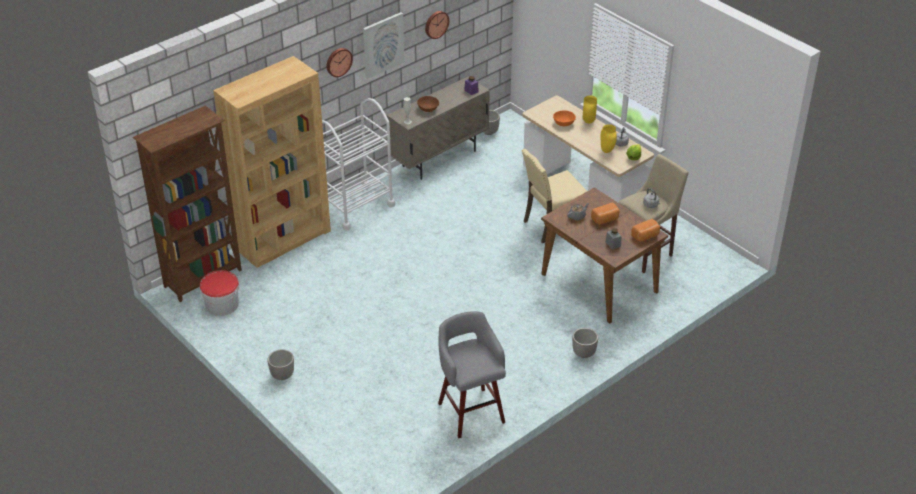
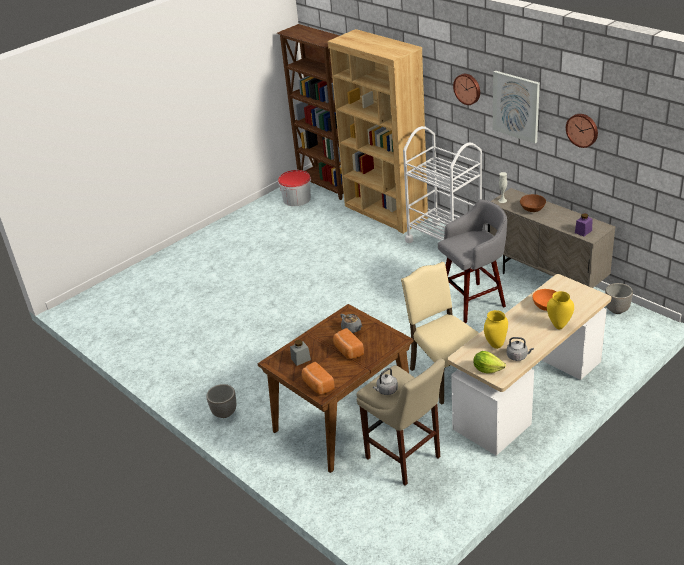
camera: 90 degrees right, 5 degrees down
(282, 375) = (210, 239): planter -> none
(470, 411) = (152, 342): grey stool -> grey stool (474, 302)

